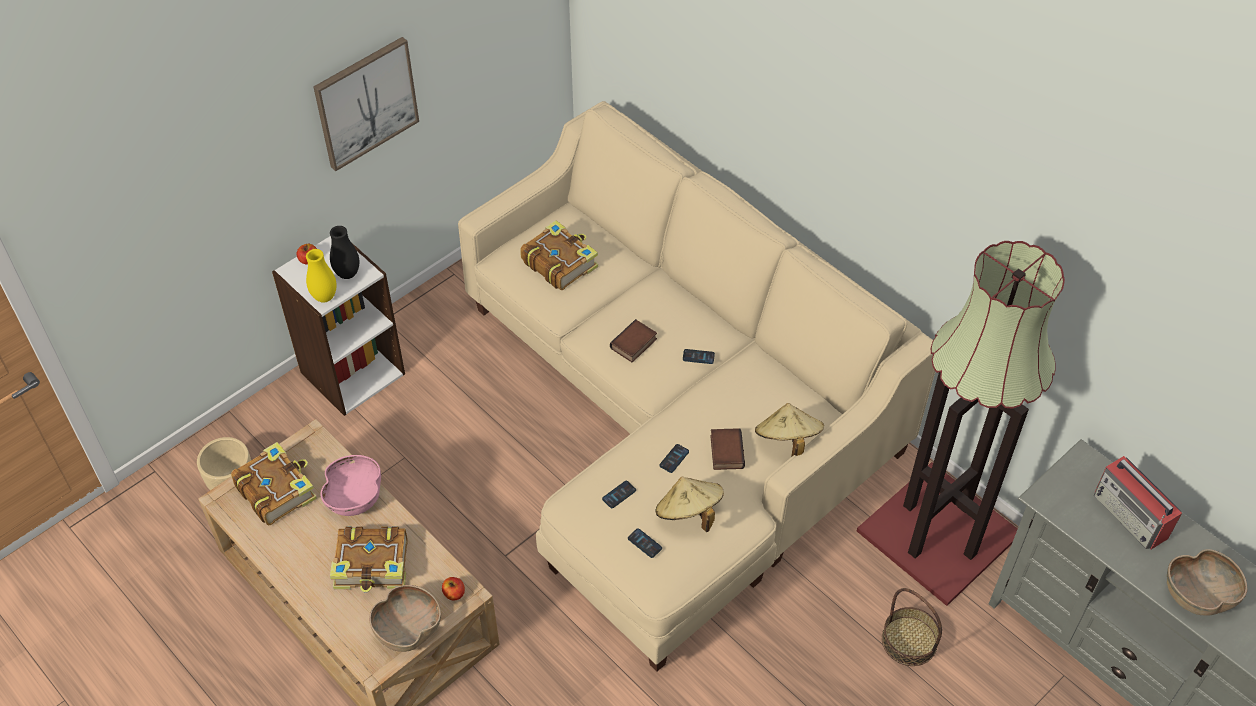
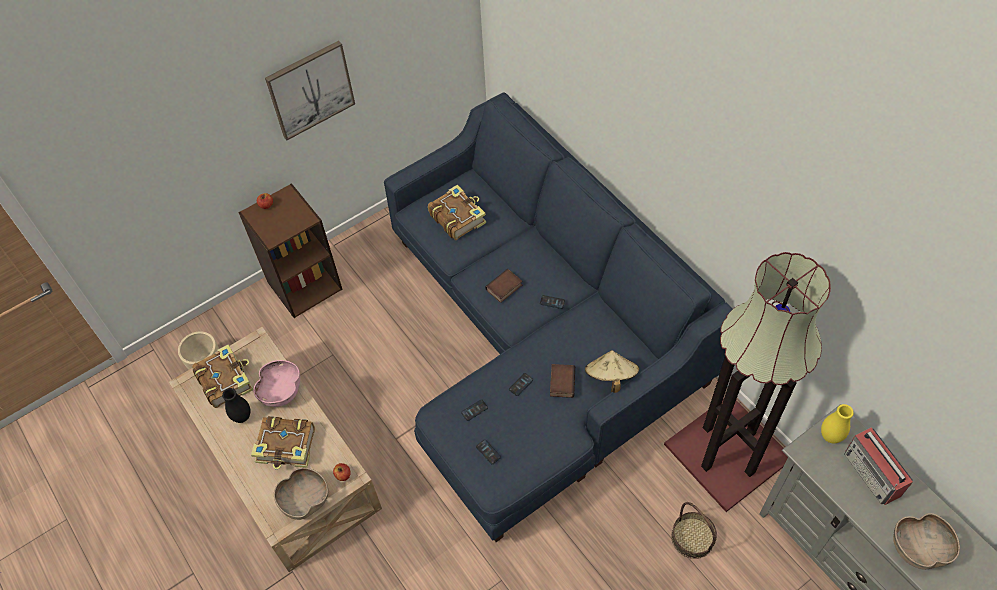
camera: 10 degrees right, 5 degrees up
(324, 297) = (273, 236): yellow vase -> yellow vase (830, 436)
(347, 274) = (293, 218): black vase -> black vase (242, 417)
(352, 372) = (304, 285): white bookcase -> brown bookcase
(674, 419) = (537, 341): beige sofa -> blue sofa
(689, 514) = (525, 431): beige hat -> none

